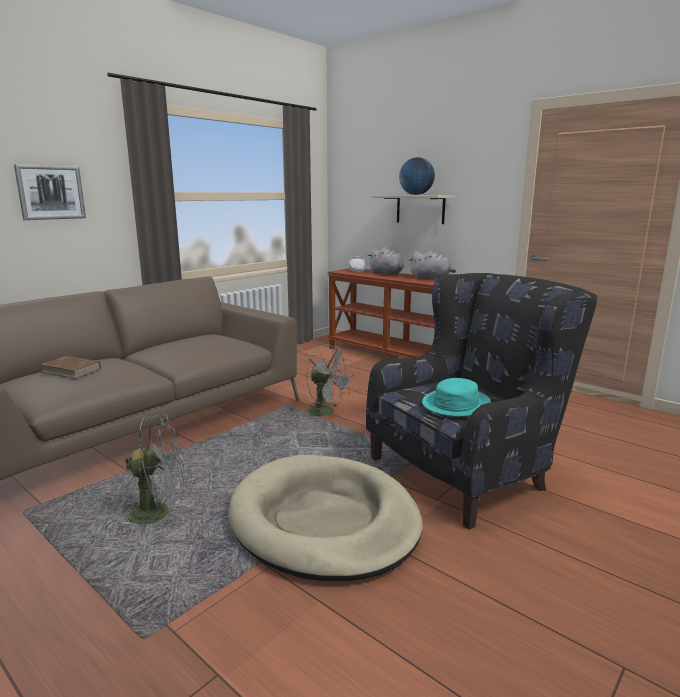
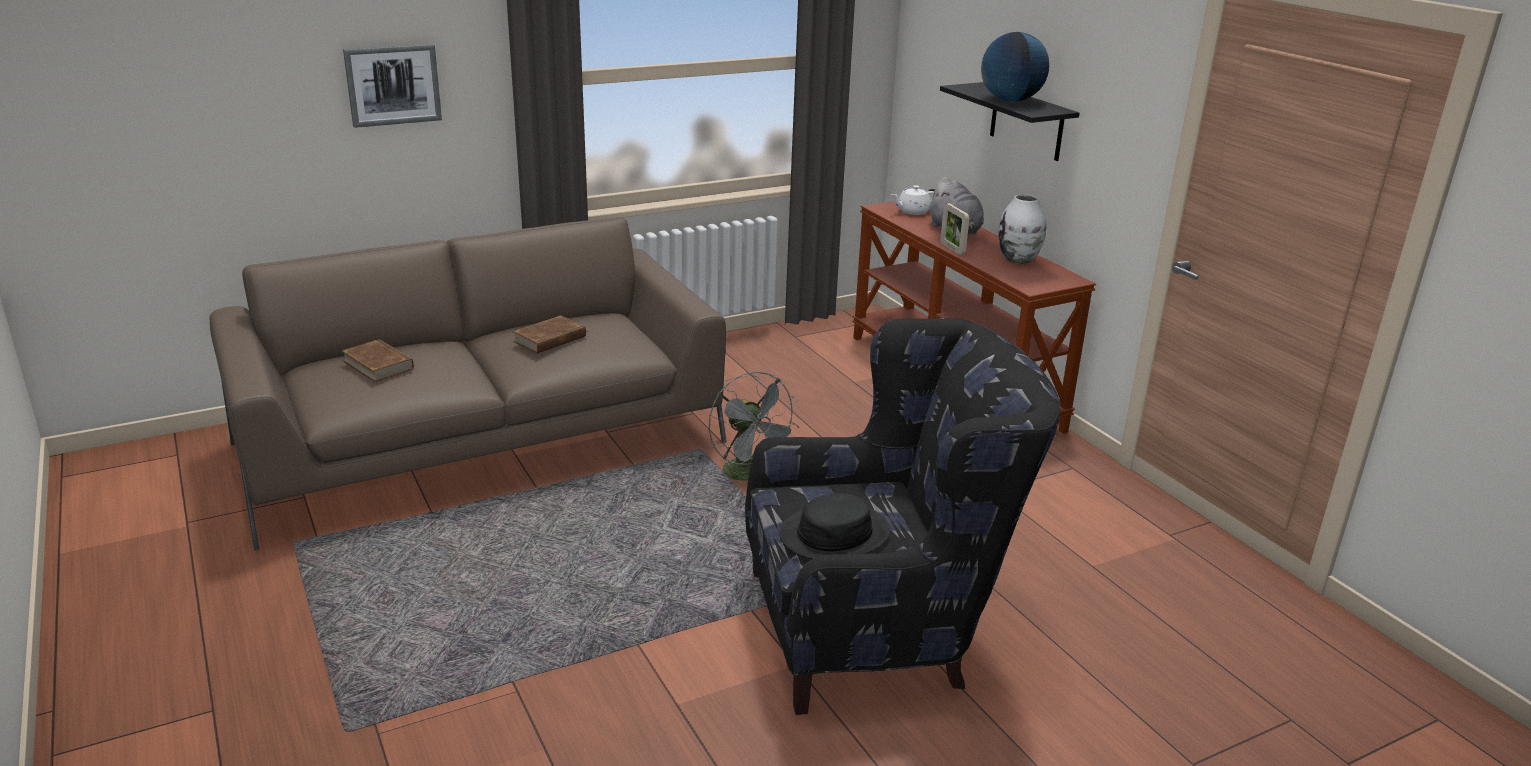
camera: 20 degrees right, 10 degrees up
(159, 512) = (436, 583): grey fan -> none
(187, 345) = (550, 339): none -> brown book
(324, 521) = (620, 650): beige dog bed -> none
(394, 278) = (952, 248): none -> picture frame
(420, 209) = (1026, 122): beige shelf -> black shelf
(431, 279) = (1018, 259): grey plush toy -> white vase
(455, 403) = (834, 534): turquoise hat -> black hat

